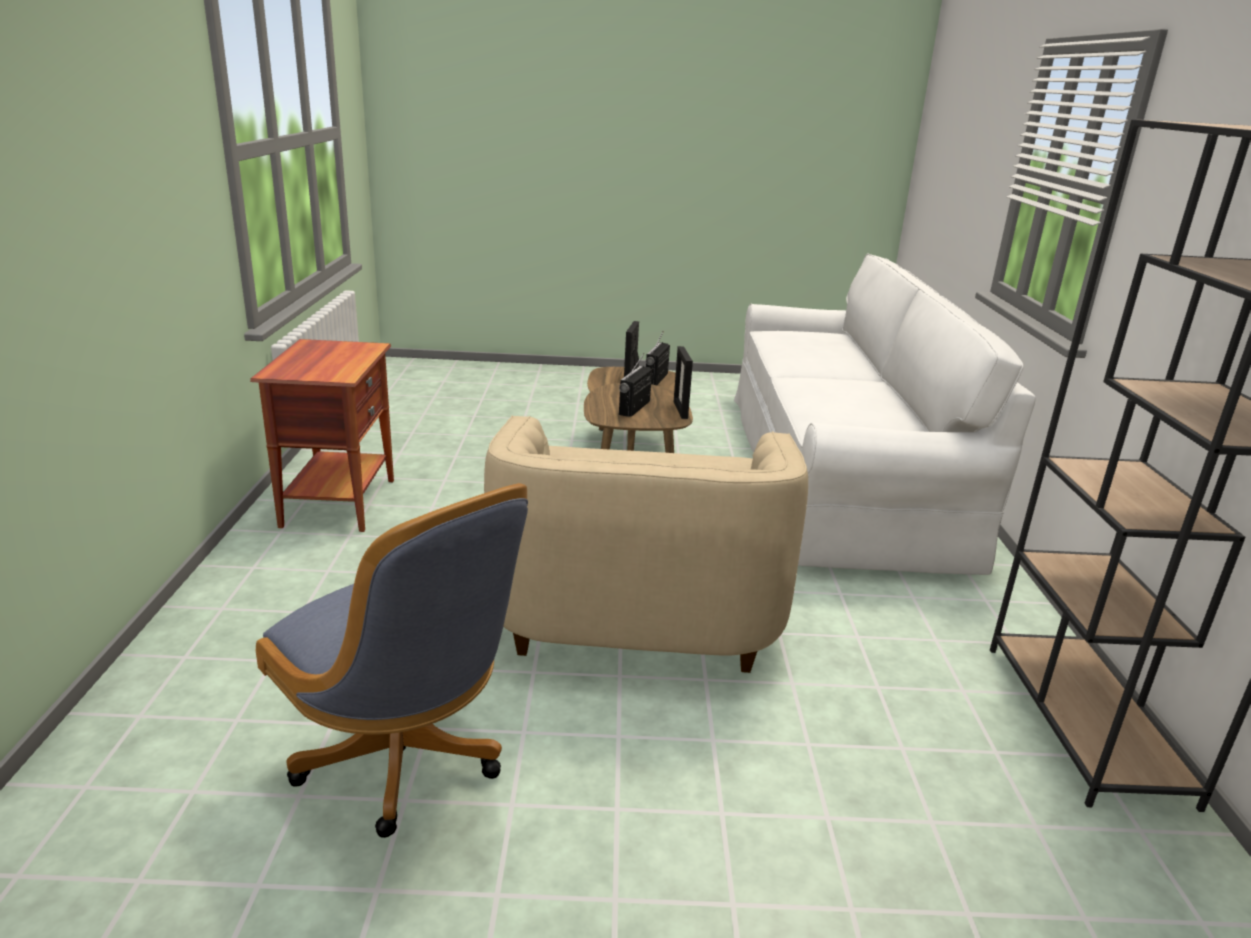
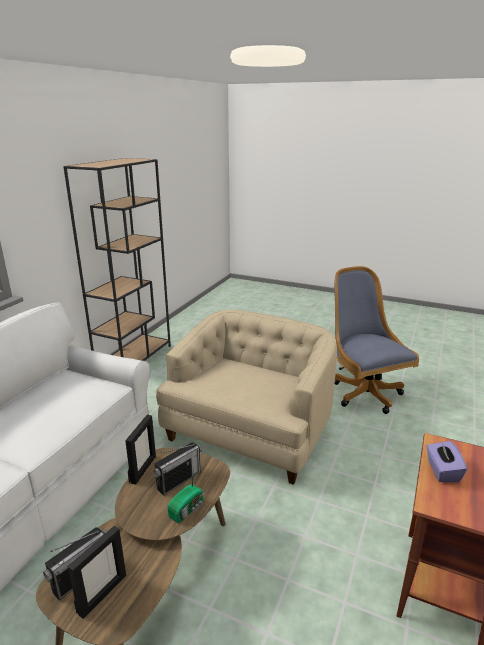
camera: 155 degrees left, 0 degrees up
(349, 361) = (442, 471): none -> purple tissue box
(605, 396) = (187, 509): none -> radio

